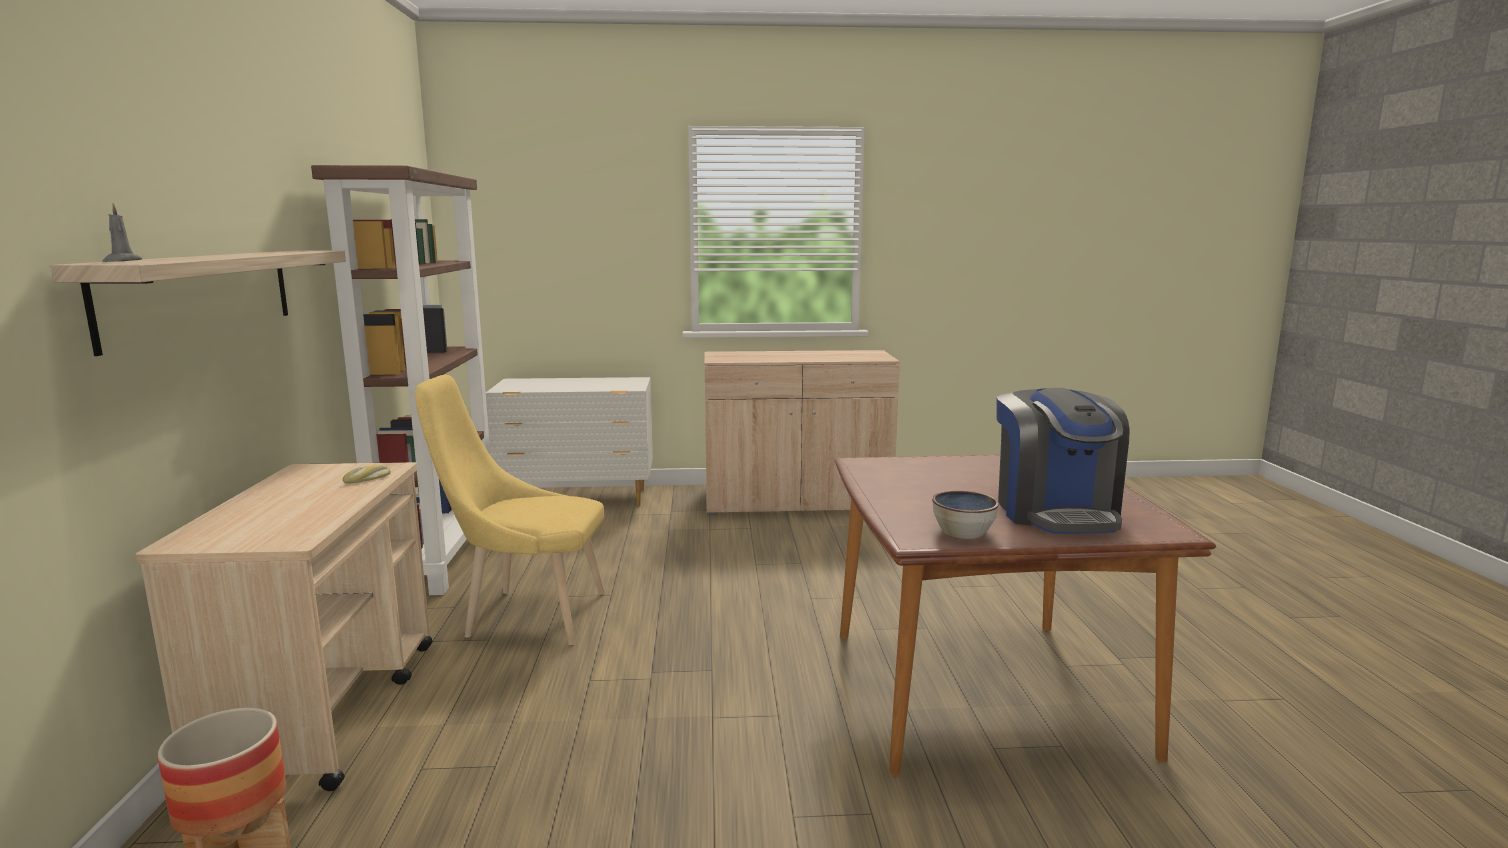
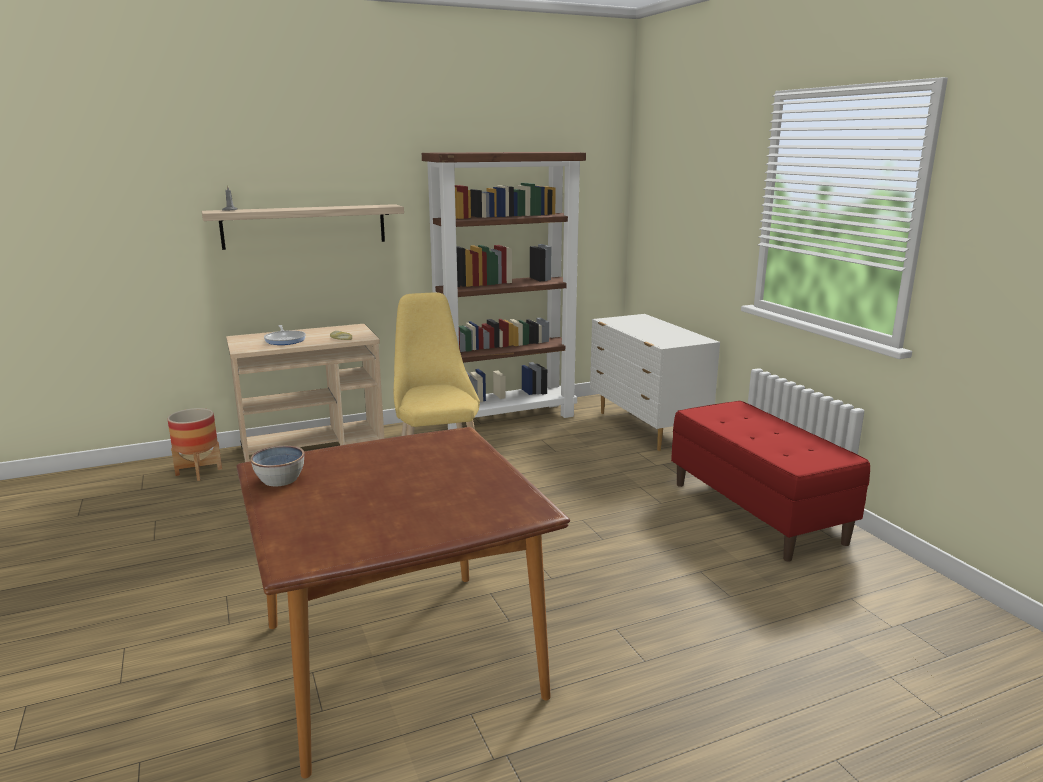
camera: 70 degrees right, 5 degrees up
(291, 510) = (285, 340): none -> frying pan
(796, 502) = (757, 512): beige cabinet -> red bench
(1055, 512) = (339, 512): coffee machine -> none

